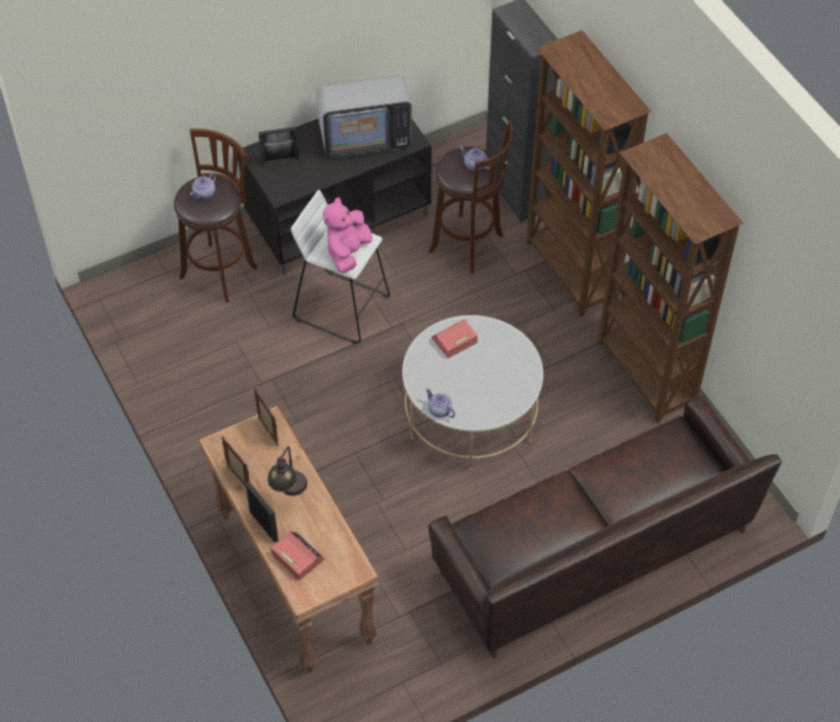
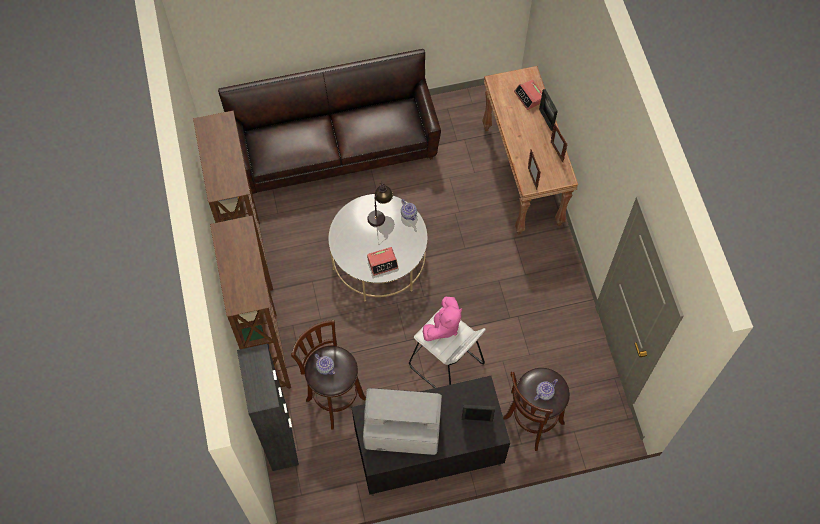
camera: 165 degrees left, 10 degrees up
(289, 492) = (526, 136): table lamp -> table lamp (380, 213)

